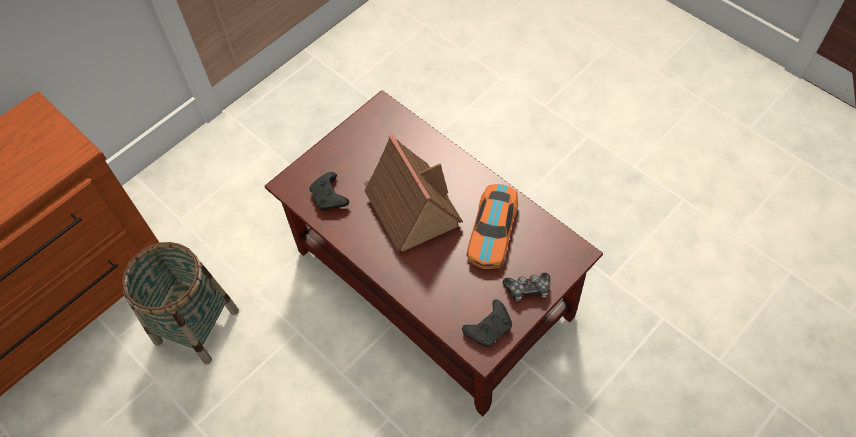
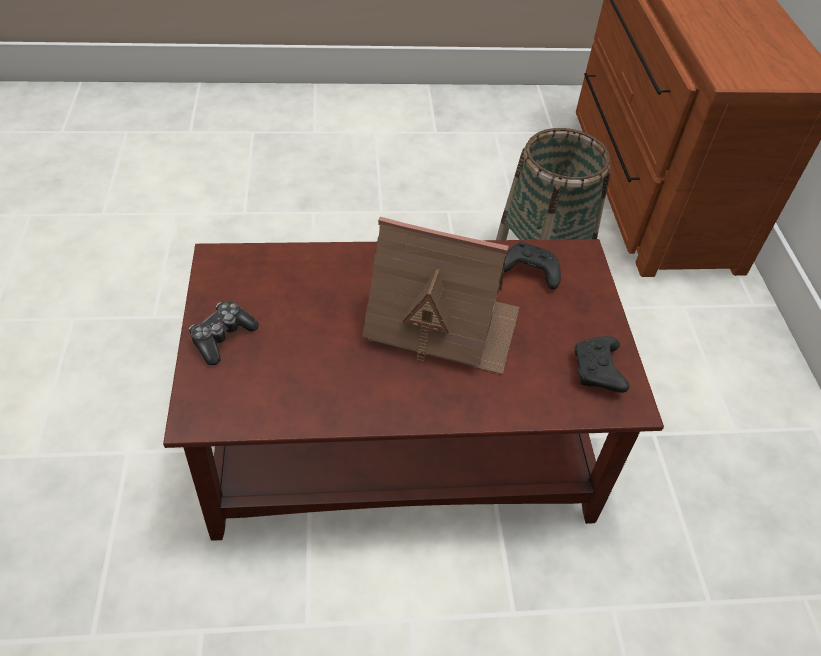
camera: 125 degrees right, 10 degrees down
(489, 327) = (230, 280): black game controller -> black game controller (598, 372)
(492, 232) = (323, 365): toy car -> none

